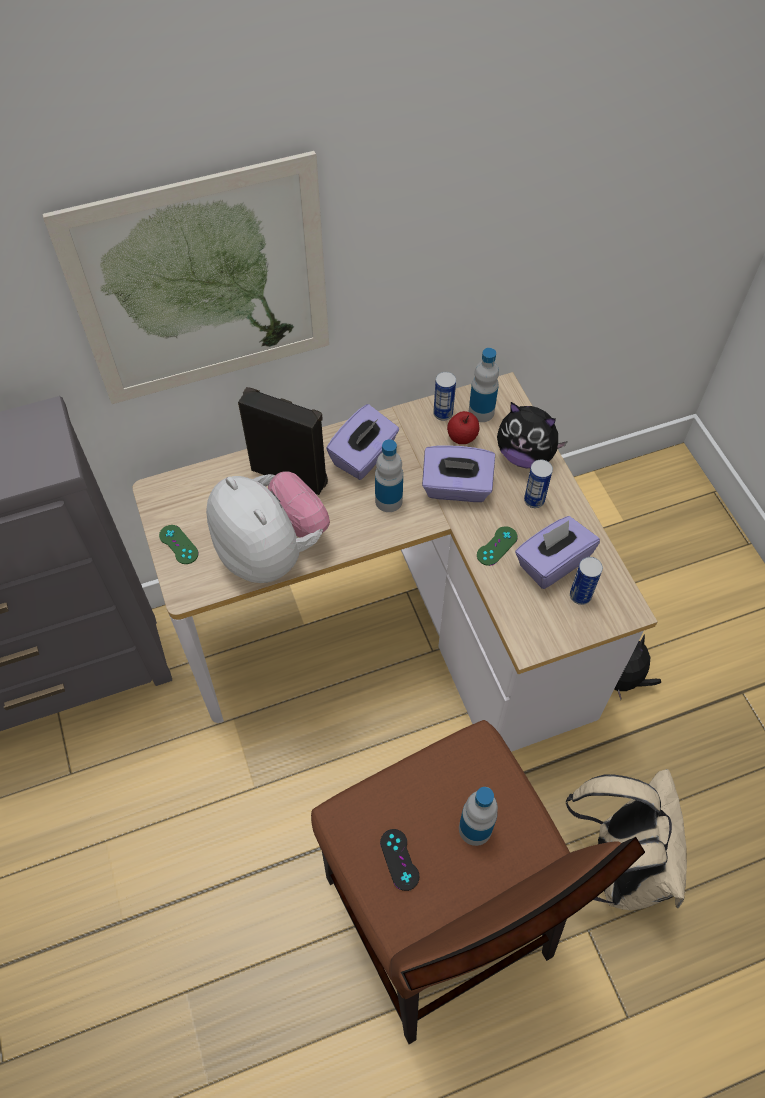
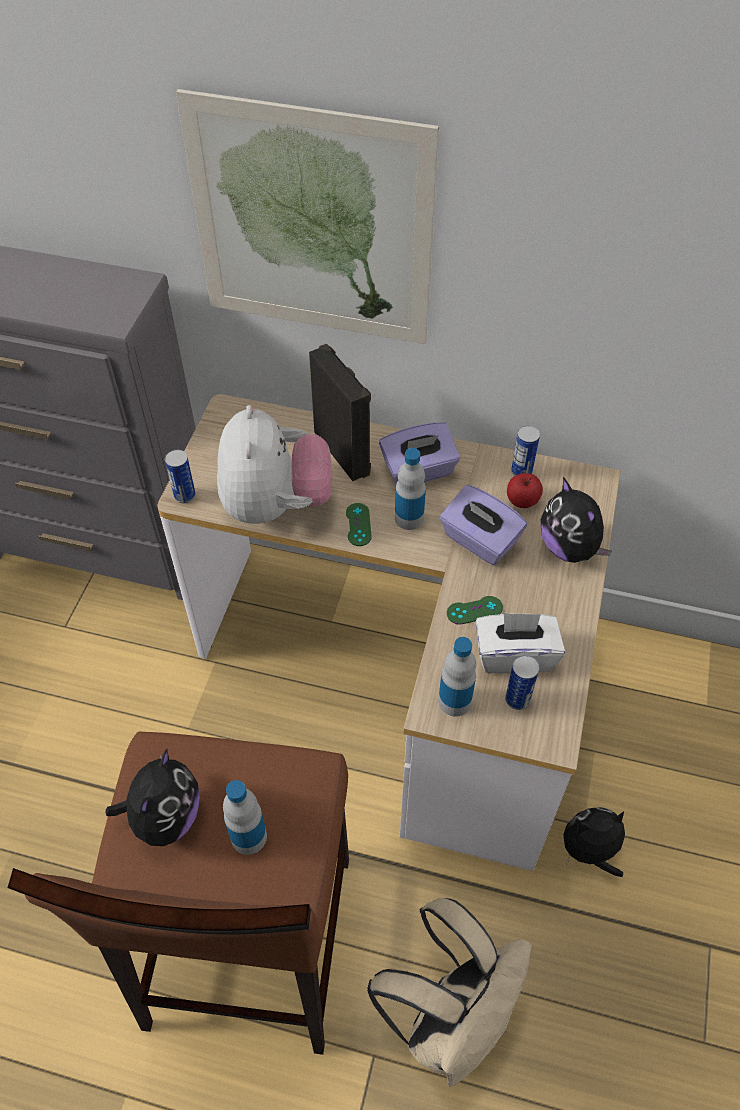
camera: 35 degrees right, 5 degrees down
(178, 544) = (208, 459): green game controller -> green game controller (358, 524)
(399, 859) = (165, 817): black game controller -> plush toy
(481, 412) = (559, 489): bottle -> bottle (454, 701)
(534, 500) = (544, 591): can -> can (185, 495)
(552, 563) = (514, 655): purple tissue box -> white tissue box

